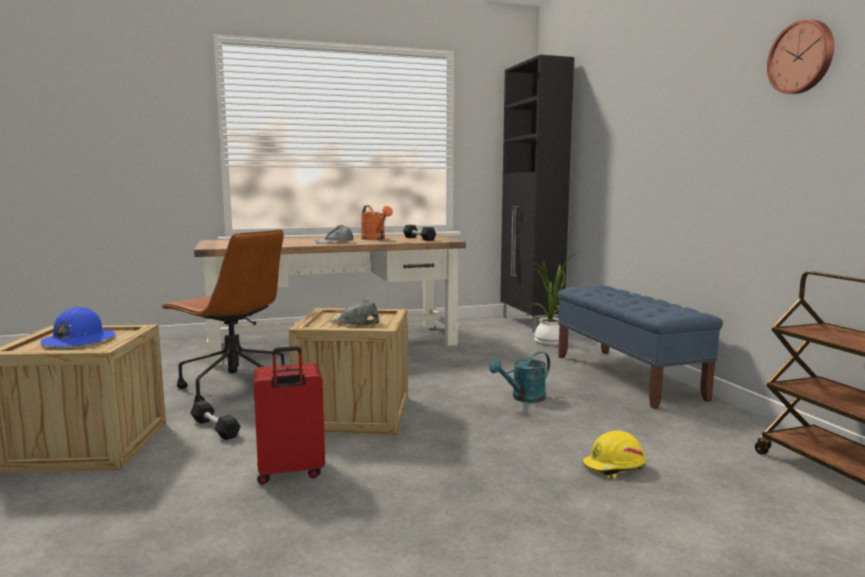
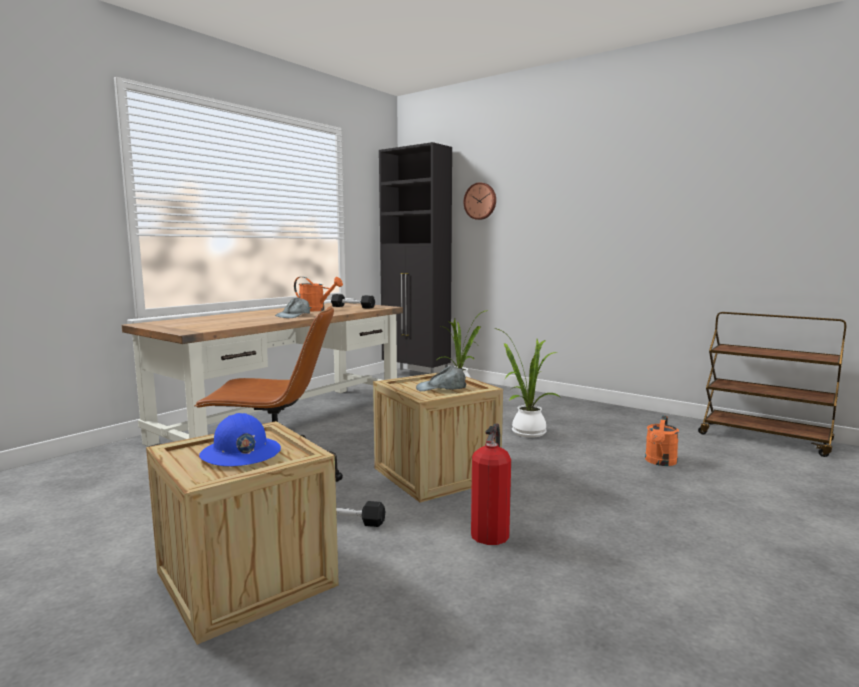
camera: 35 degrees left, 0 degrees up
(290, 473) = (490, 532): red suitcase -> fire extinguisher
(523, 398) = (525, 432): turquoise watering can -> potted plant
(614, 467) = (660, 462): yellow hard hat -> orange watering can
(626, 377) = (554, 403): blue bench -> none
(802, 57) = (687, 173): wall clock -> wall clock (480, 201)

